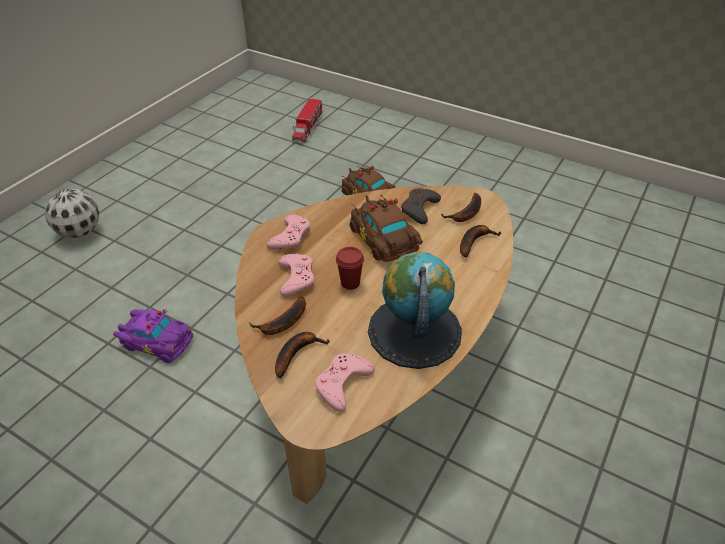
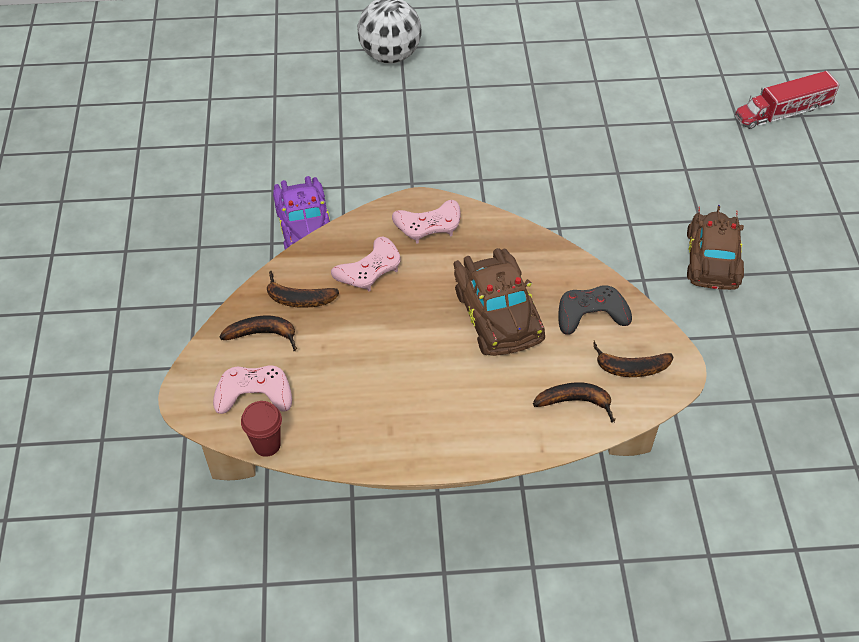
camera: 55 degrees right, 10 degrees up
(350, 283) = (400, 320): red cup -> red cup (267, 445)
(384, 240) = (498, 311): brown toy car -> brown toy car turned 135 degrees clockwise
(414, 331) = (373, 417): globe -> none

